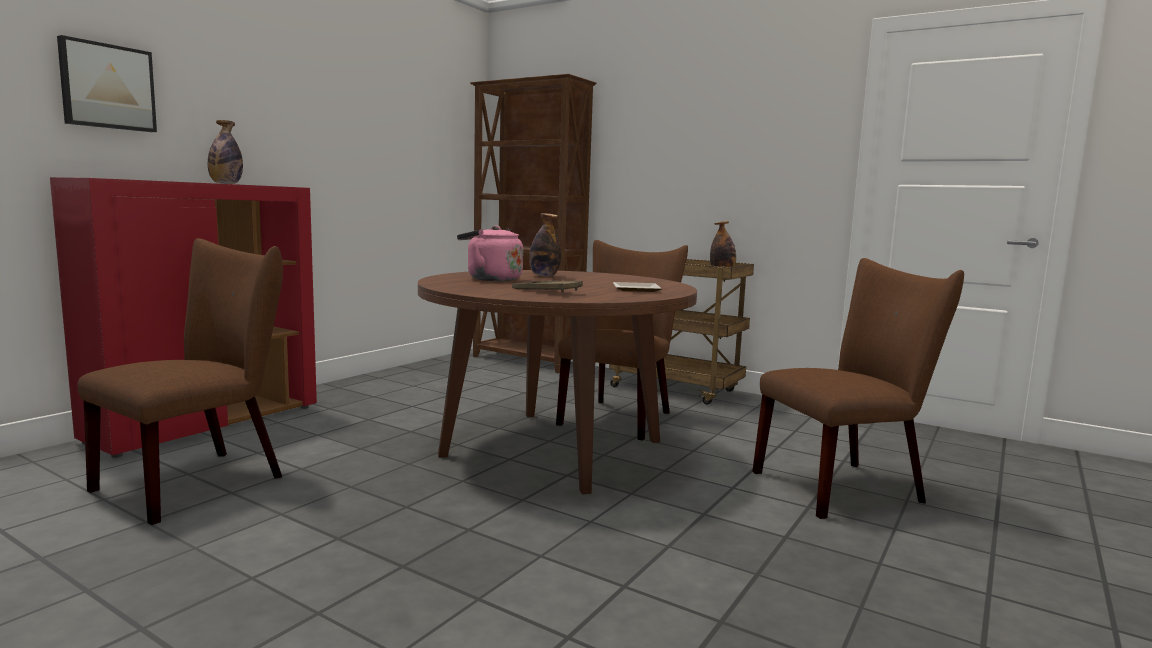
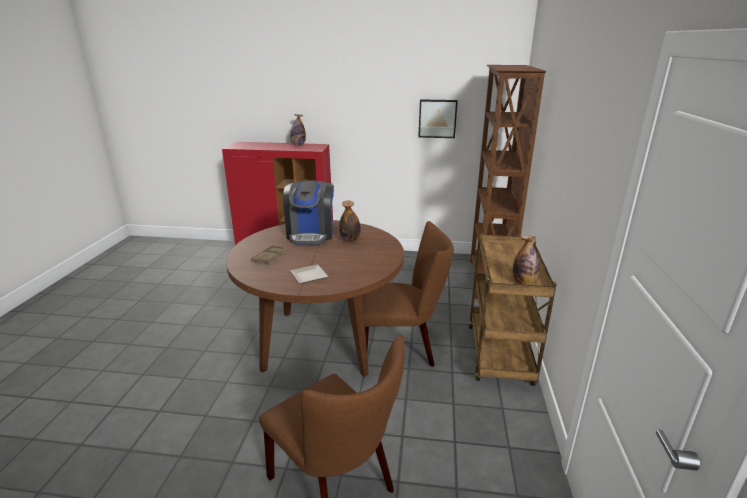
camera: 65 degrees right, 15 degrees up
(107, 87) = (257, 101): picture -> picture (437, 118)
(201, 480) = (227, 278): brown chair -> none
(491, 279) = (310, 234): pink kettle -> coffee machine

